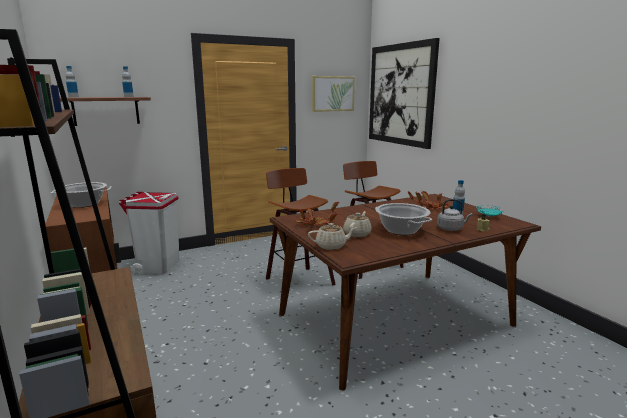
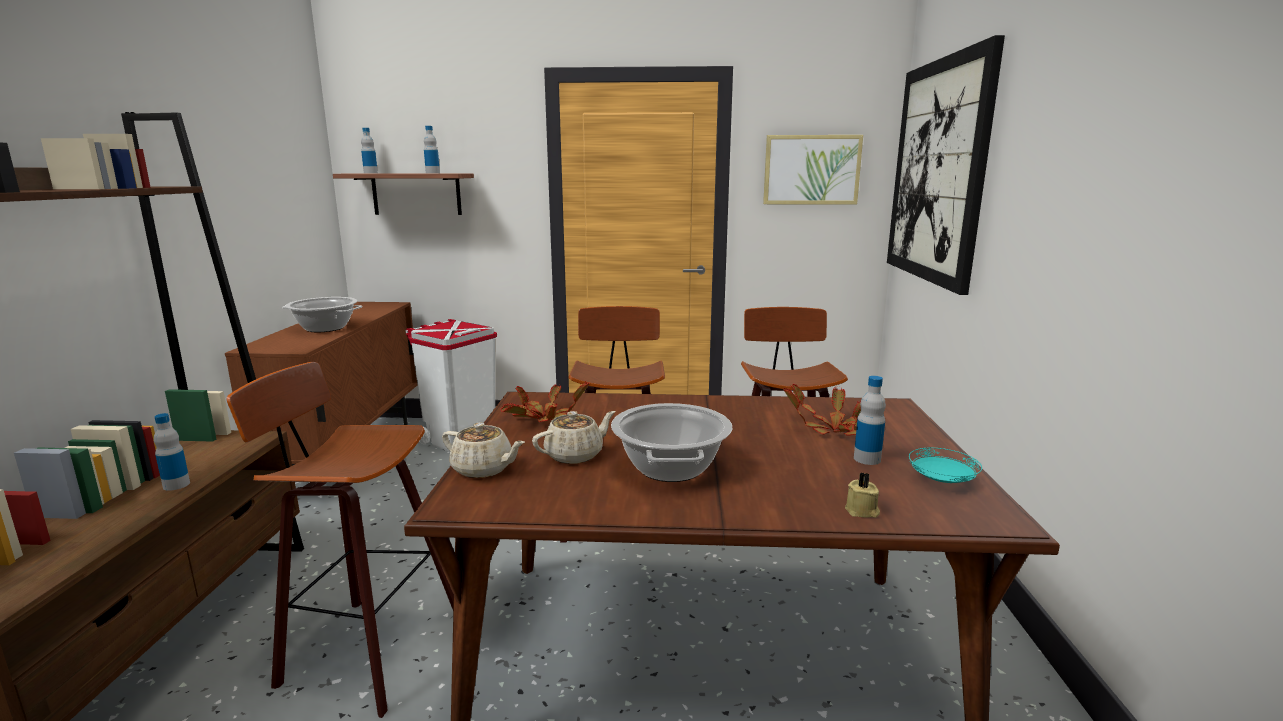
camera: 30 degrees right, 0 degrees up
(116, 304) = (176, 485): none -> bottle
(243, 370) = (365, 649): none -> stool
(451, 229) = (786, 491): grey kettle -> none

